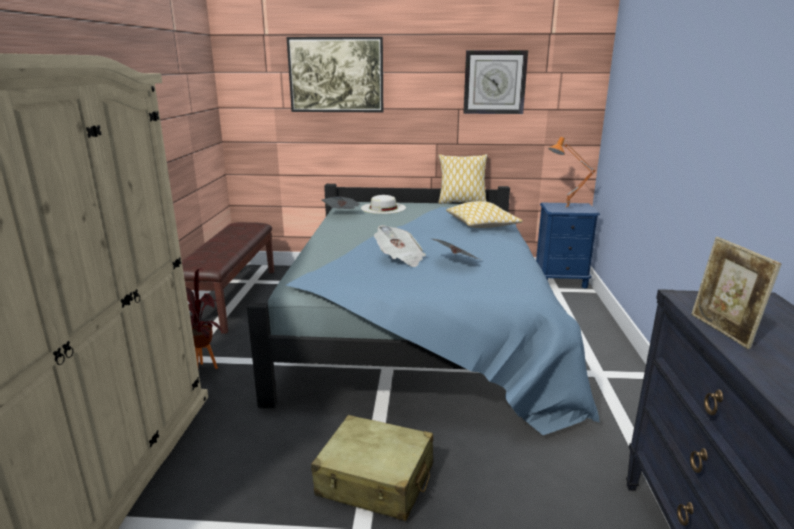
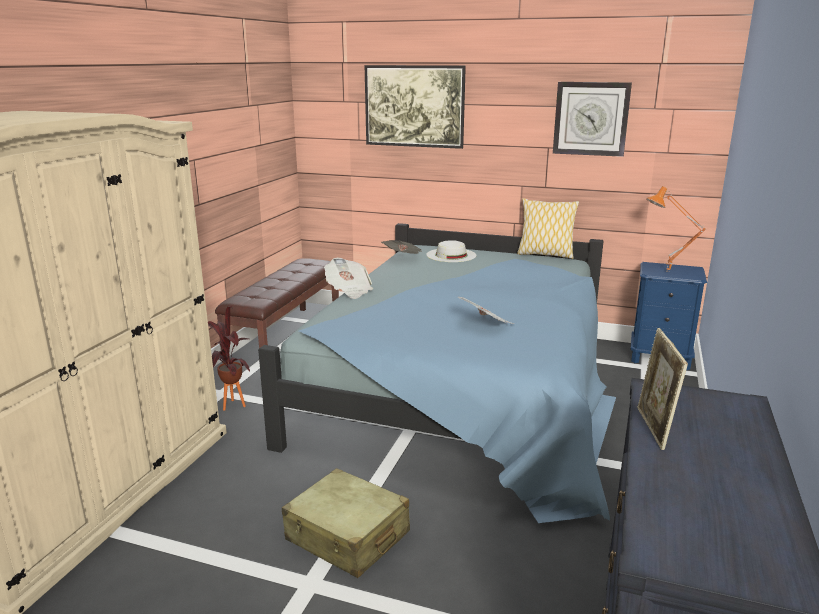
camera: 15 degrees right, 0 degrees up
(400, 259) = (428, 315): newspaper -> newspaper (349, 290)
(482, 224) = (547, 284): pillow -> none

